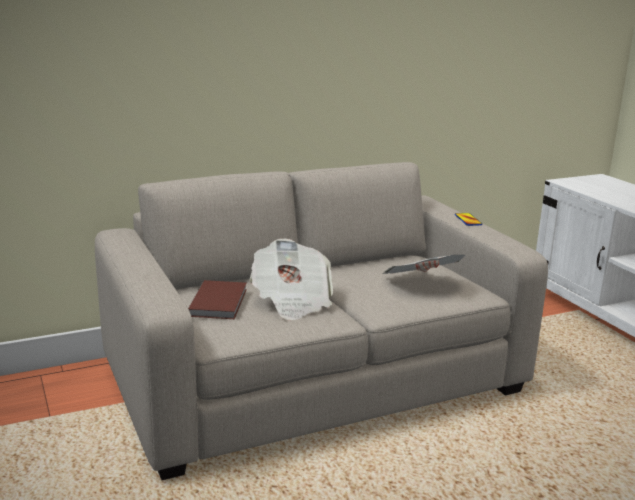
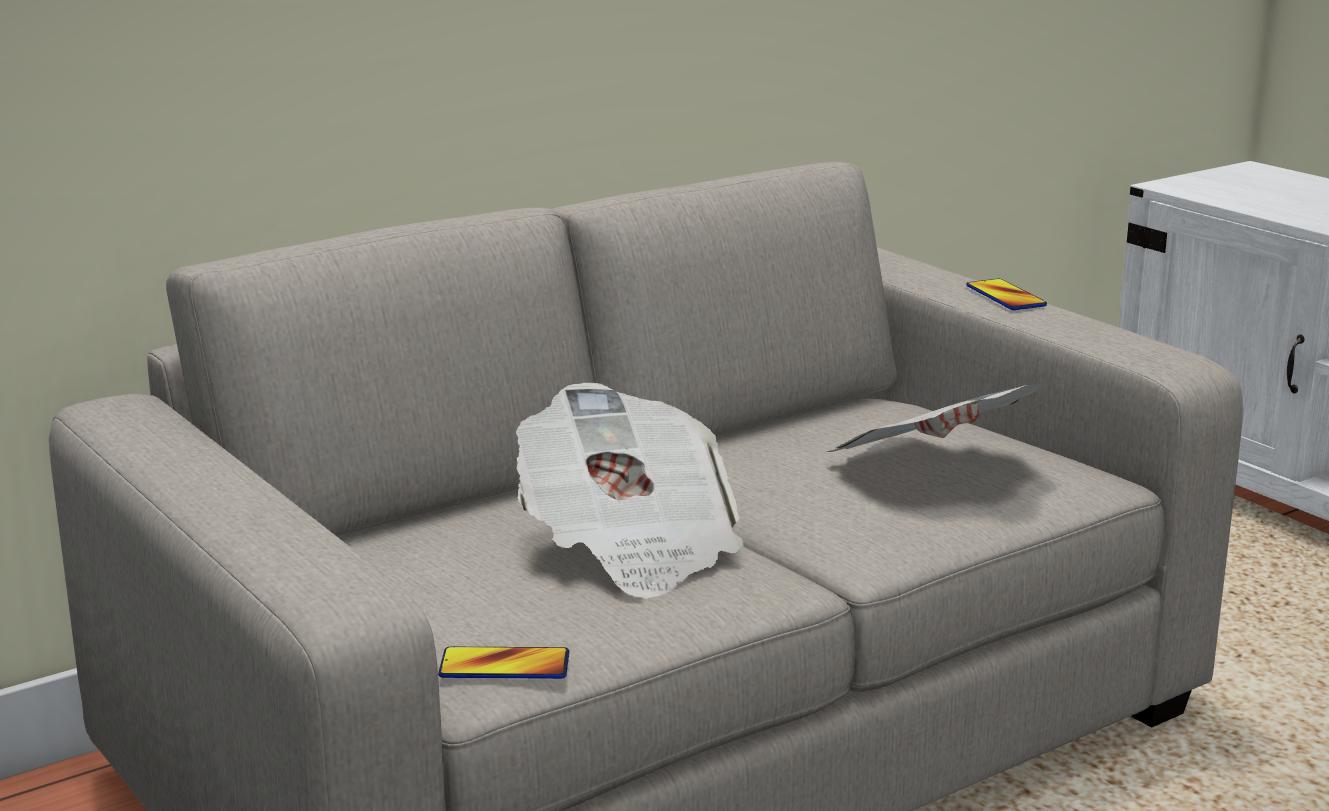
camera: 10 degrees left, 0 degrees up
(220, 302) = (441, 570): brown book -> none
(226, 338) = (504, 666): none -> phone

